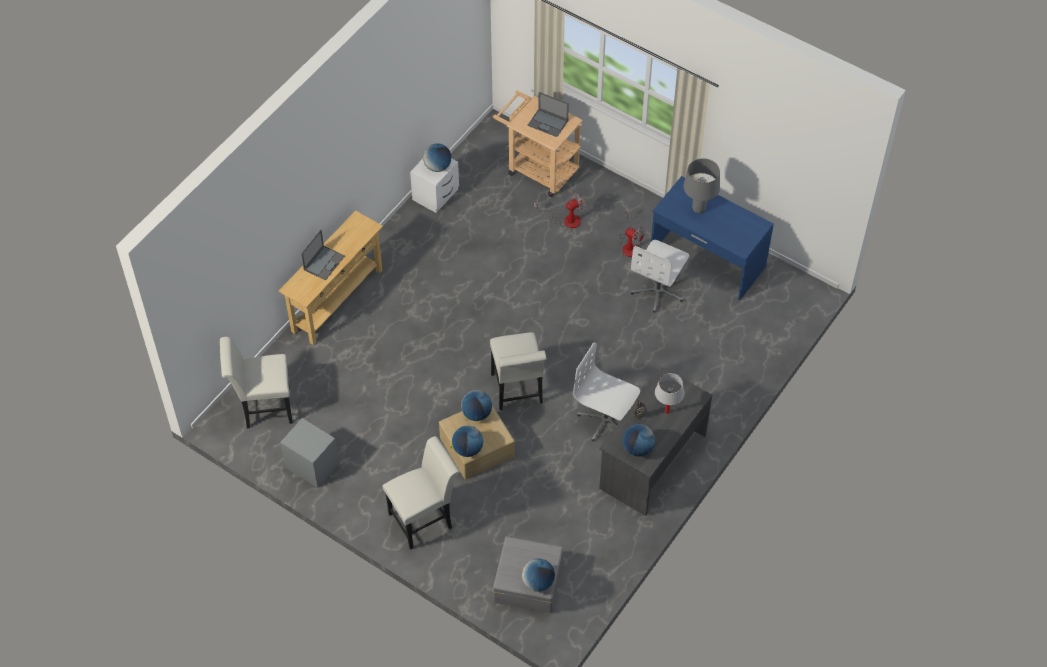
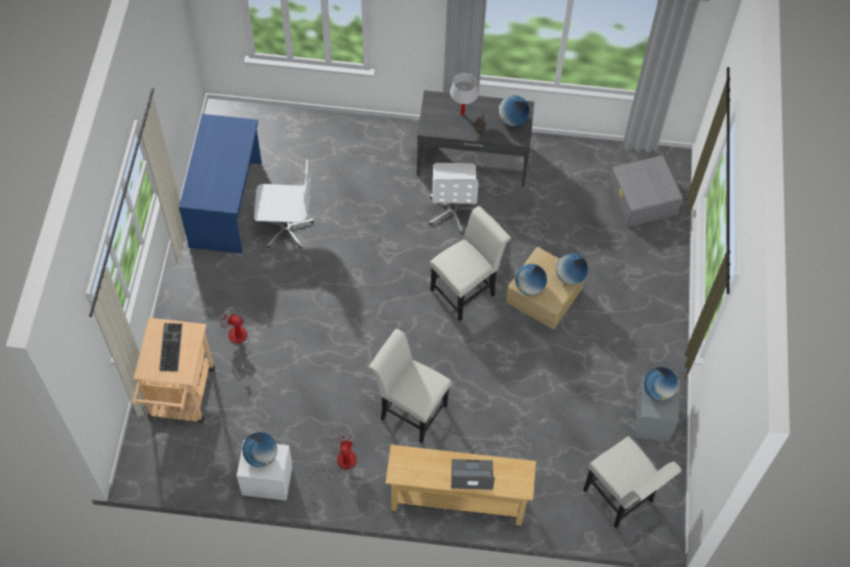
camera: 120 degrees left, 5 degrees up
(424, 519) = (640, 300): white chair -> white chair (409, 409)
(538, 582) = (656, 169): globe -> globe (658, 391)
(548, 123) = (170, 346): laptop -> keyboard
(630, 245) = (242, 273): fan -> fan (340, 464)
(698, 209) = (215, 177): grey table lamp -> none

